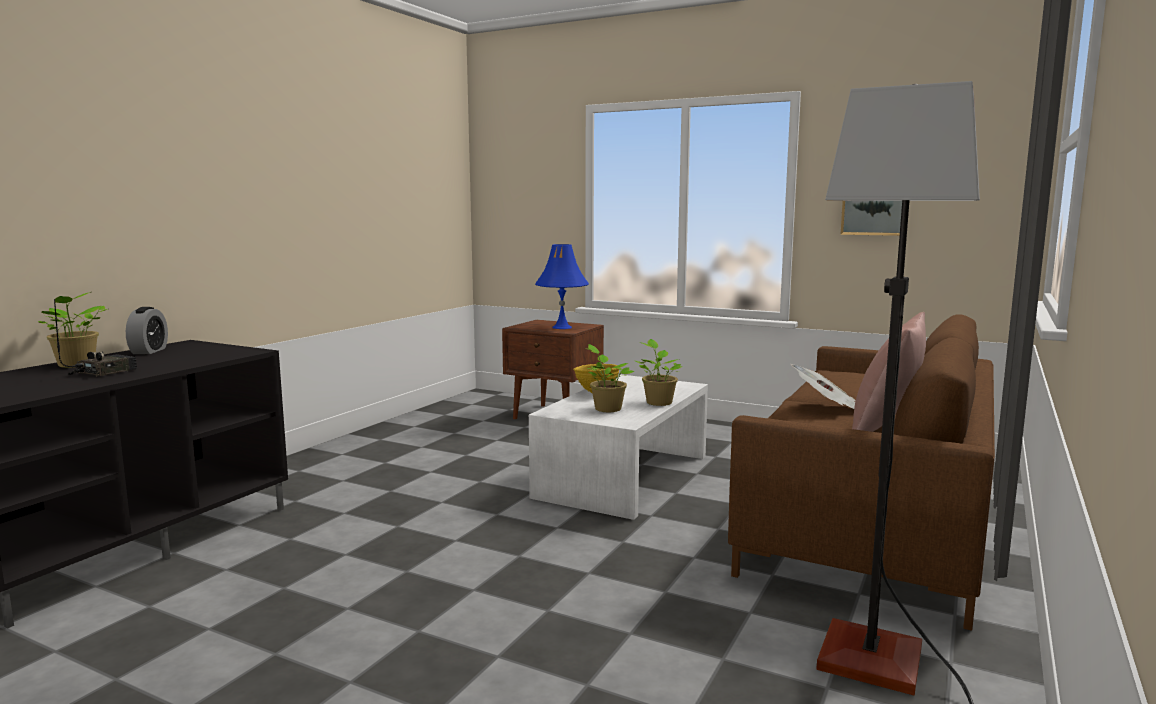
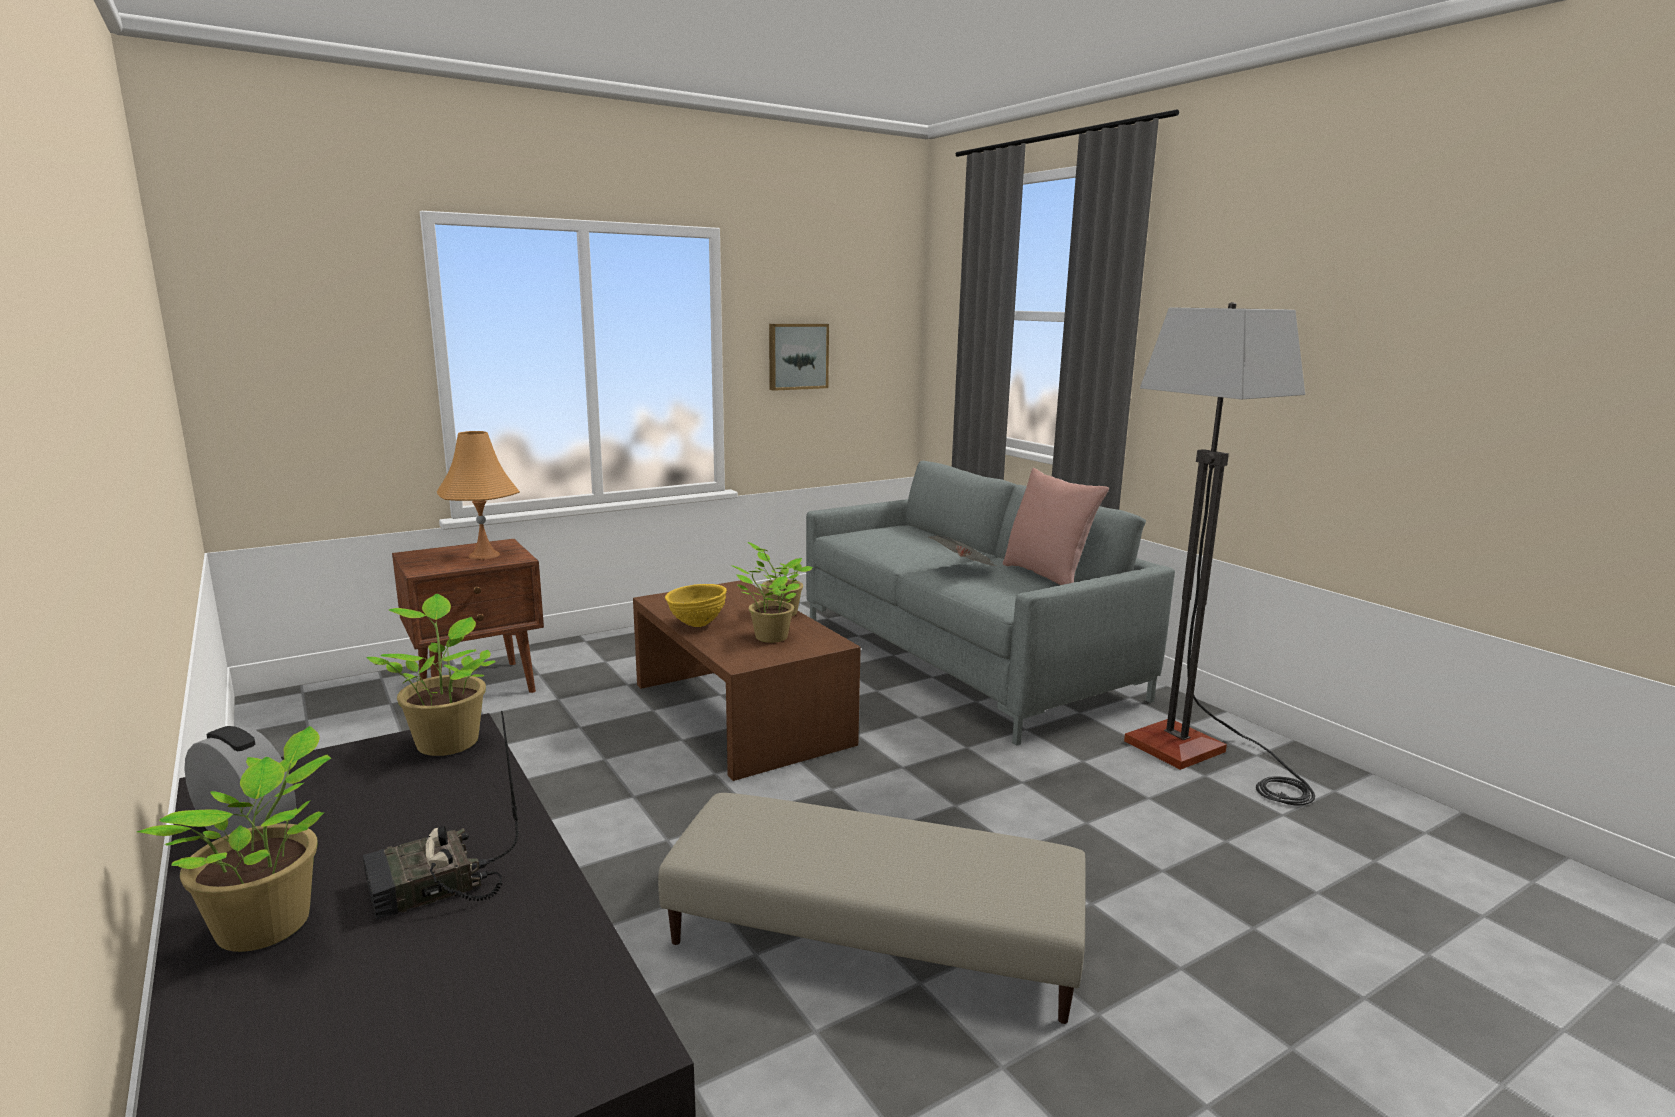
camera: 60 degrees left, 5 degrees up
(103, 372) = (431, 889): radio -> radio turned 90 degrees counterclockwise
(241, 351) = (447, 741): none -> potted plant
(386, 582) = (873, 937): none -> beige ottoman
(562, 327) = (484, 555): blue table lamp -> orange table lamp
(625, 476) = (741, 713): white coffee table -> brown coffee table
(872, 520) = (964, 659): brown sofa -> grey sofa

